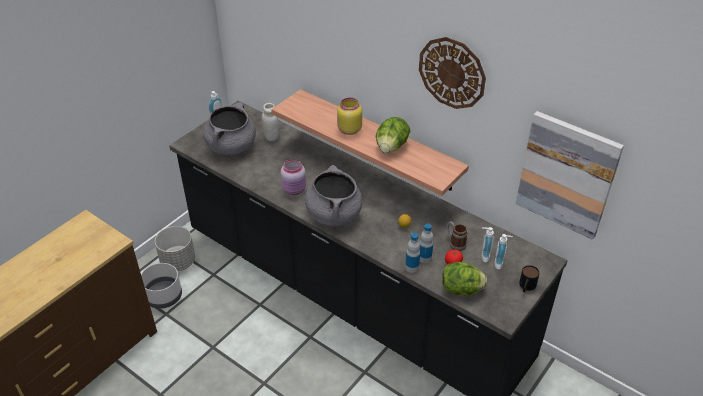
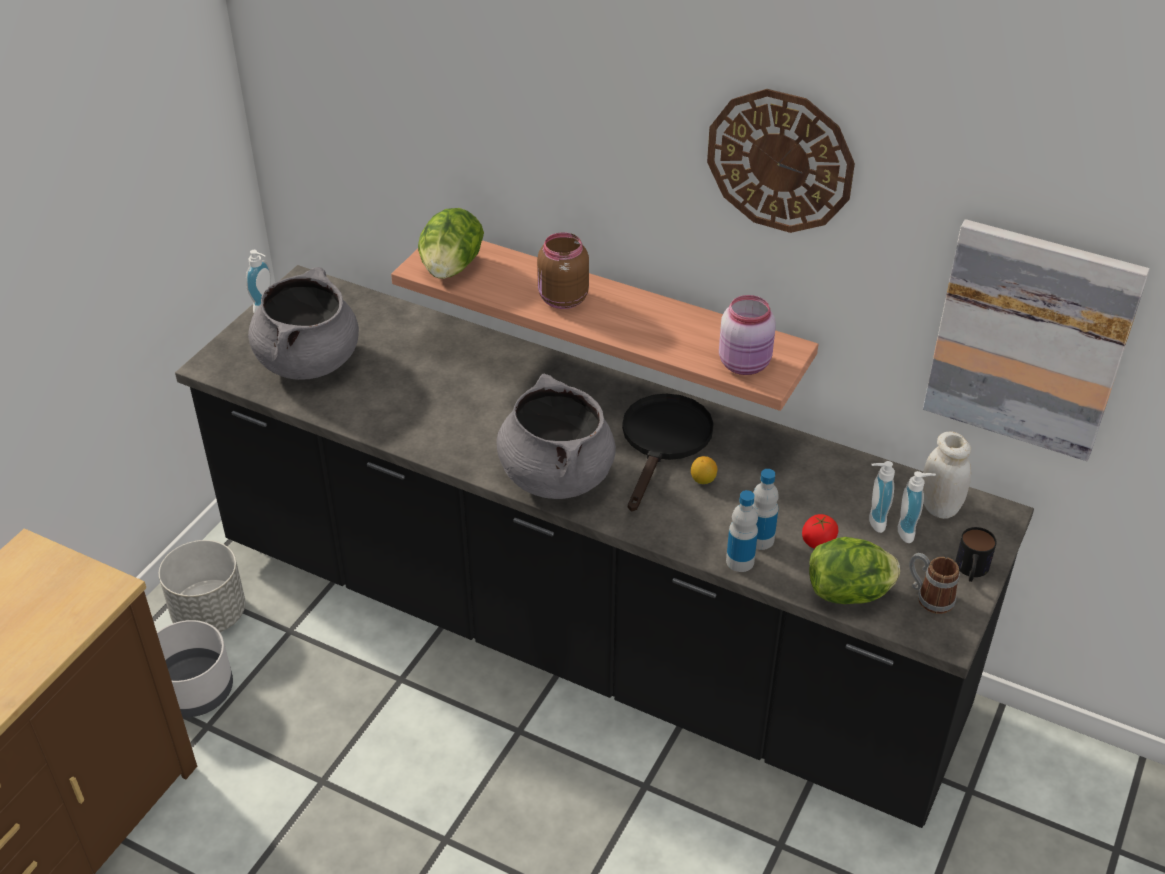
camera: 10 degrees left, 0 degrees up
(271, 137) = (387, 332): white jar -> white jar (939, 507)
(295, 190) = (463, 434): pink jar -> pink jar (746, 364)
(348, 130) = (562, 299): yellow jar -> brown jar
(390, 205) = (664, 442): none -> black frying pan
(391, 147) = (657, 325): lettuce -> lettuce (451, 268)
(455, 243) = (811, 501): mug -> mug (929, 597)

